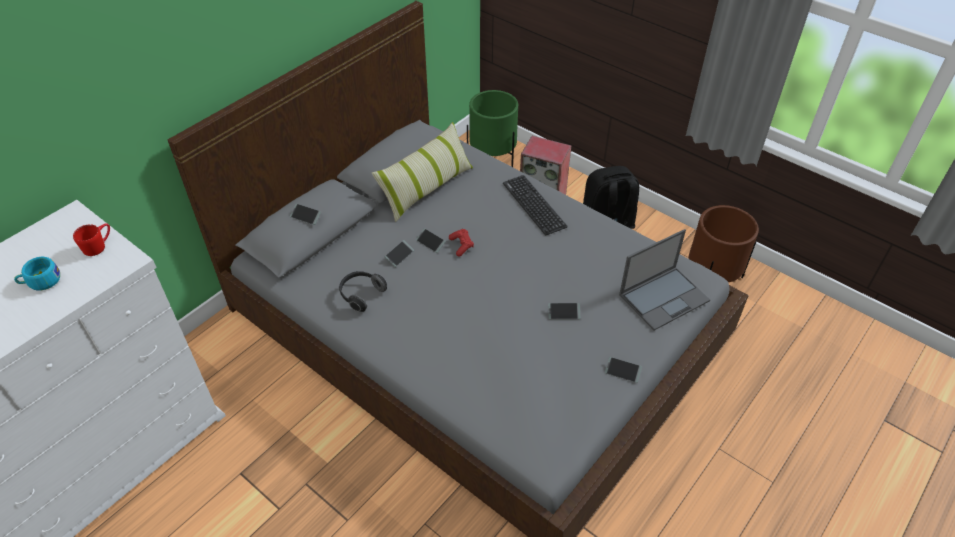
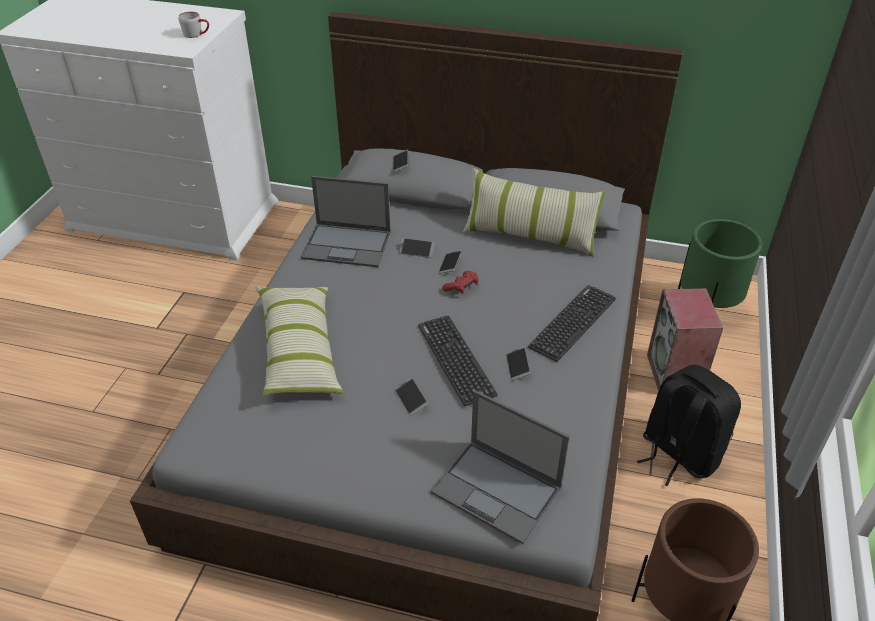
camera: 65 degrees right, 5 degrees down
(41, 281) = (148, 29): turquoise cup -> none
(98, 245) = (197, 34): red mug -> grey mug
(361, 295) = (348, 245): headphones -> laptop
(476, 363) = (299, 350): none -> pillow
(537, 275) = (456, 359): none -> keyboard
(622, 372) = (347, 479): phone -> phone (517, 366)

